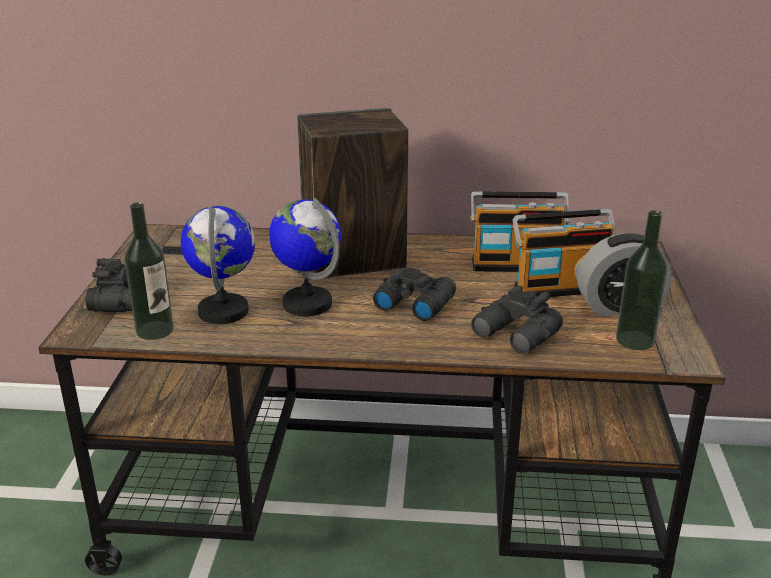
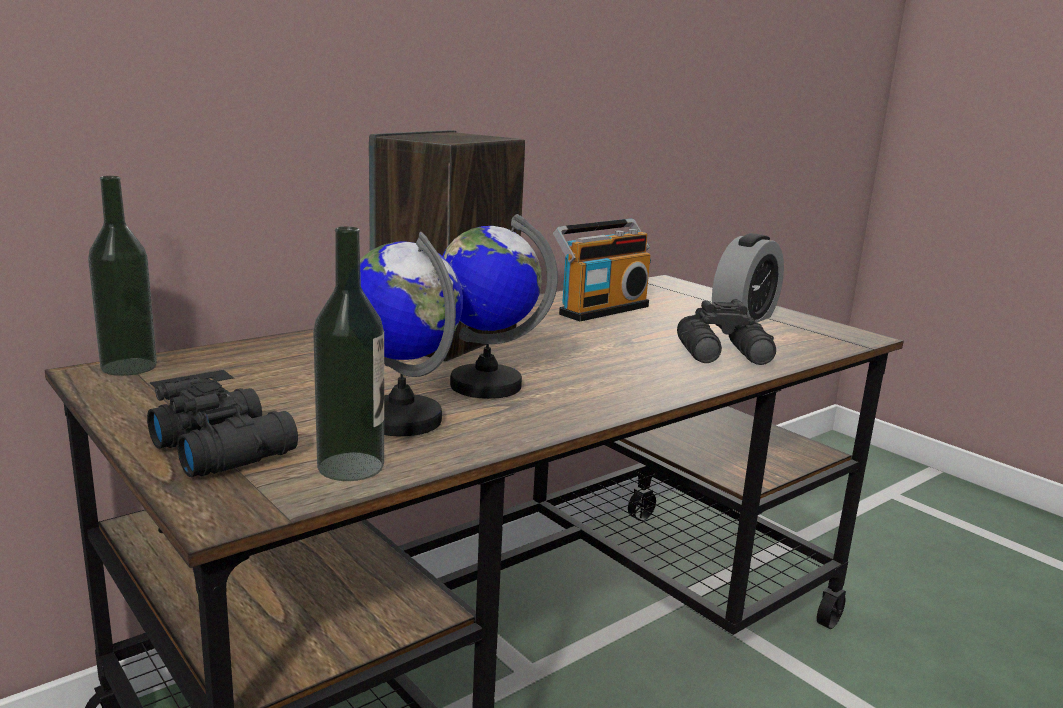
camera: 45 degrees left, 10 degrees down
(414, 302) = (587, 356): black binoculars -> none
(560, 287) = (673, 316): radio -> none
(635, 340) = (804, 334): bottle -> bottle (129, 367)

